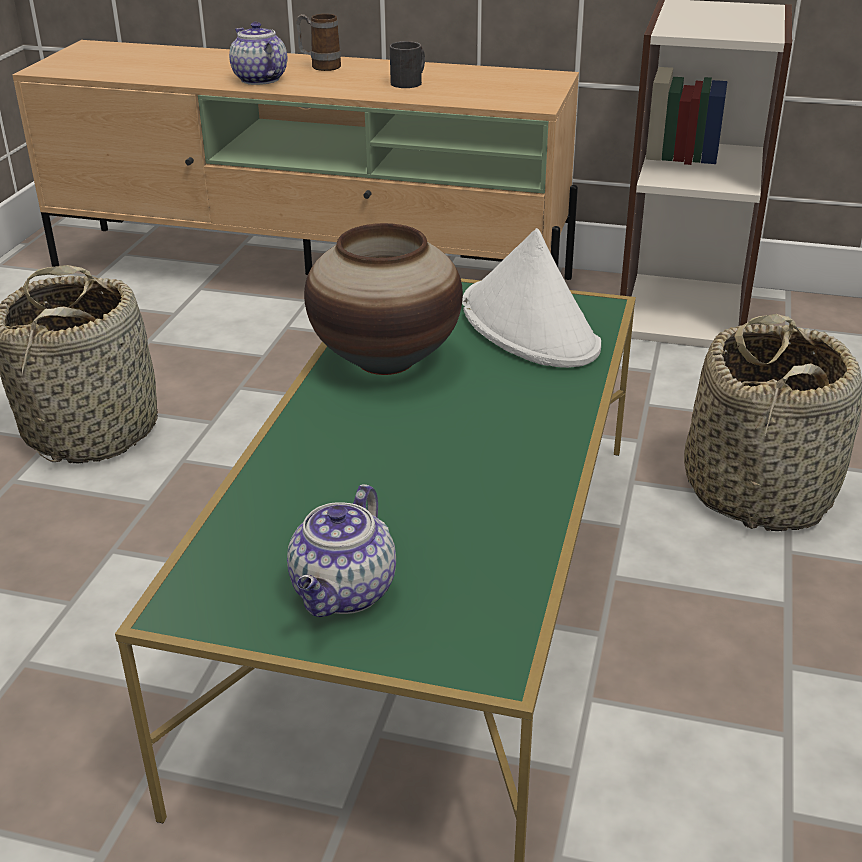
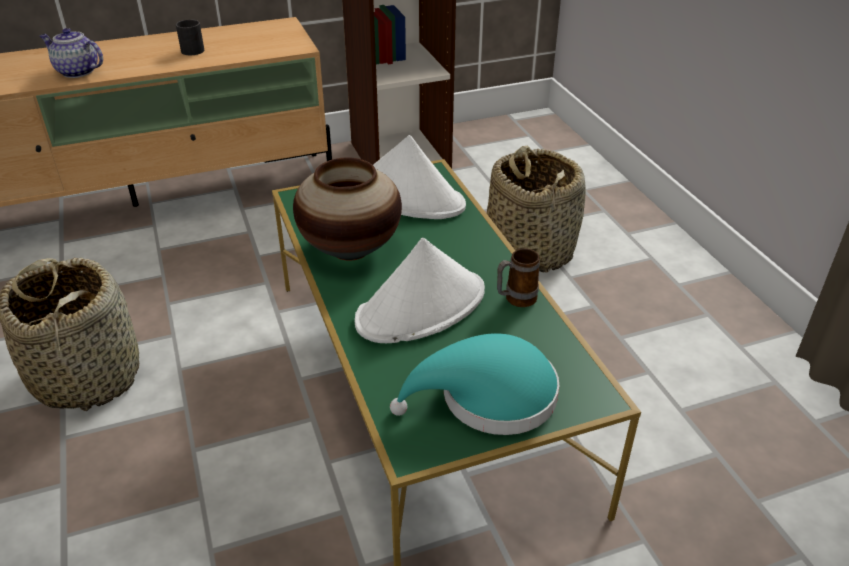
camera: 35 degrees left, 5 degrees up
(320, 66) = (111, 51): mug -> mug (515, 300)
(344, 593) = (488, 397): teapot -> turquoise hat
(391, 456) = (421, 307): none -> white hat

